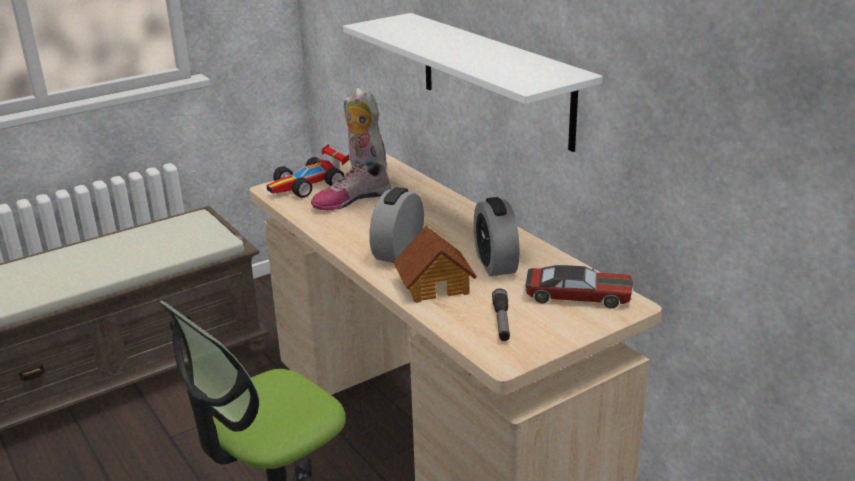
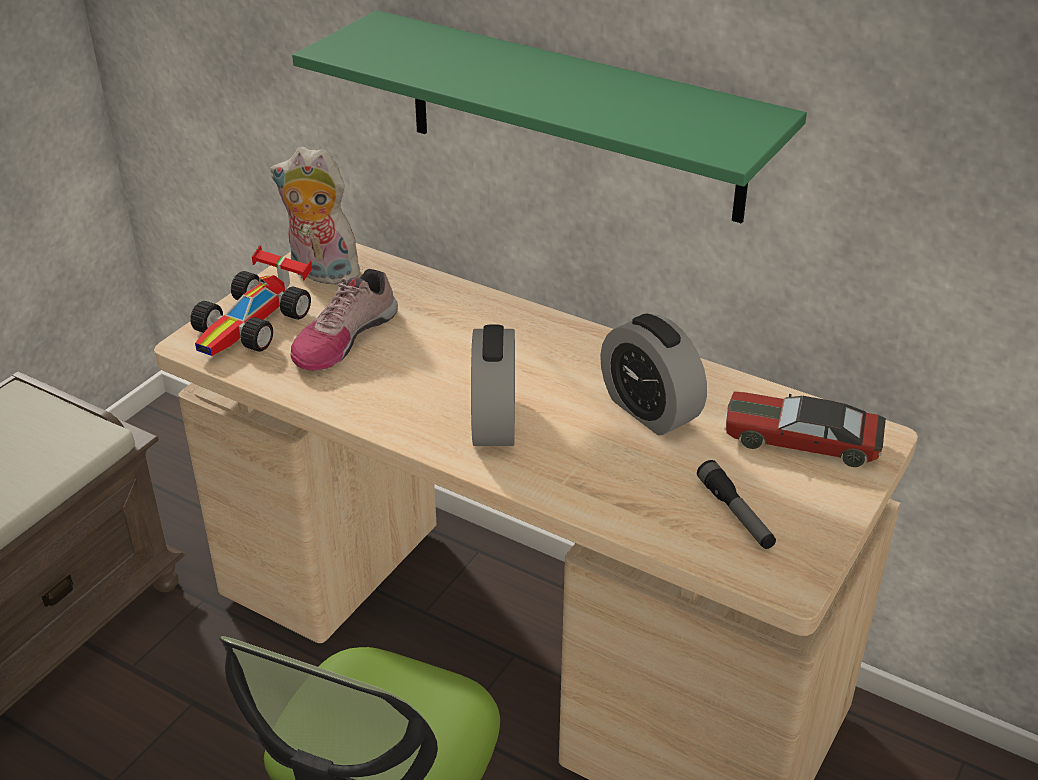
camera: 25 degrees left, 10 degrees up
(435, 285) = (594, 471): toy house -> none
(495, 79) = (573, 116): white shelf -> green shelf
(578, 296) = (801, 439): toy car -> toy car turned 150 degrees counterclockwise

